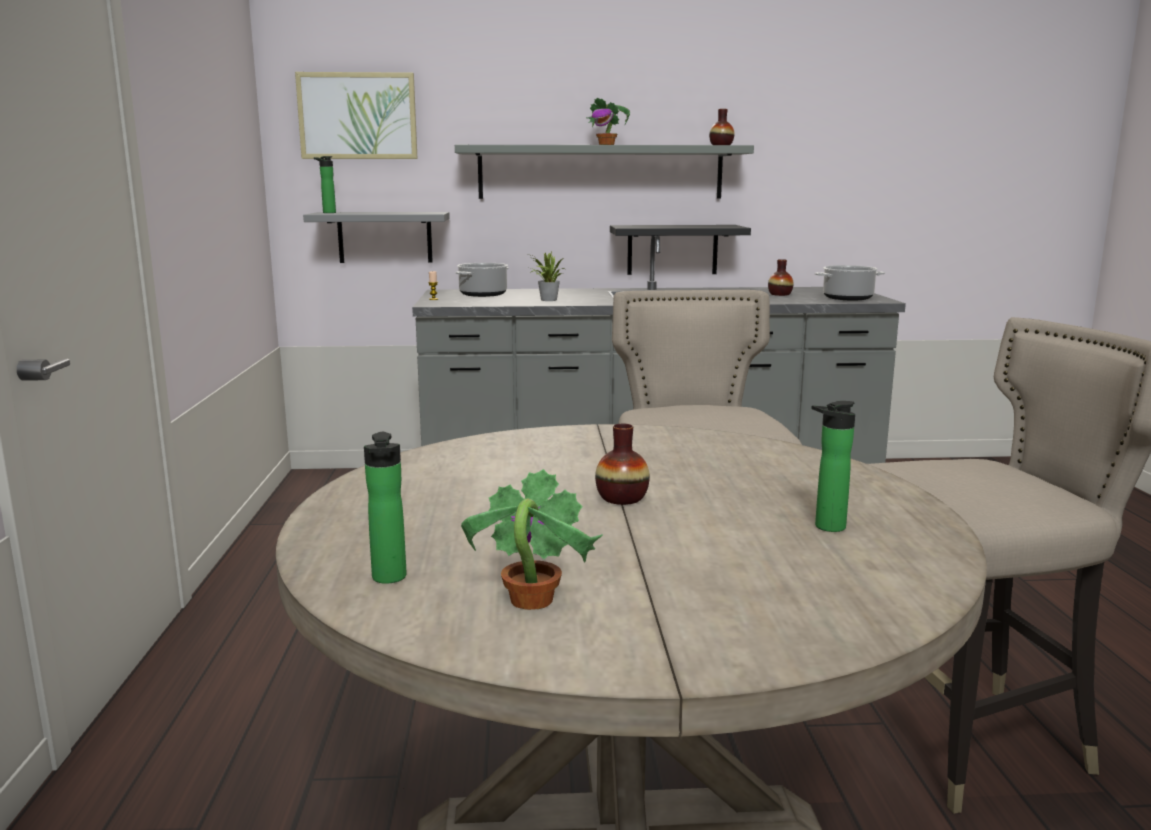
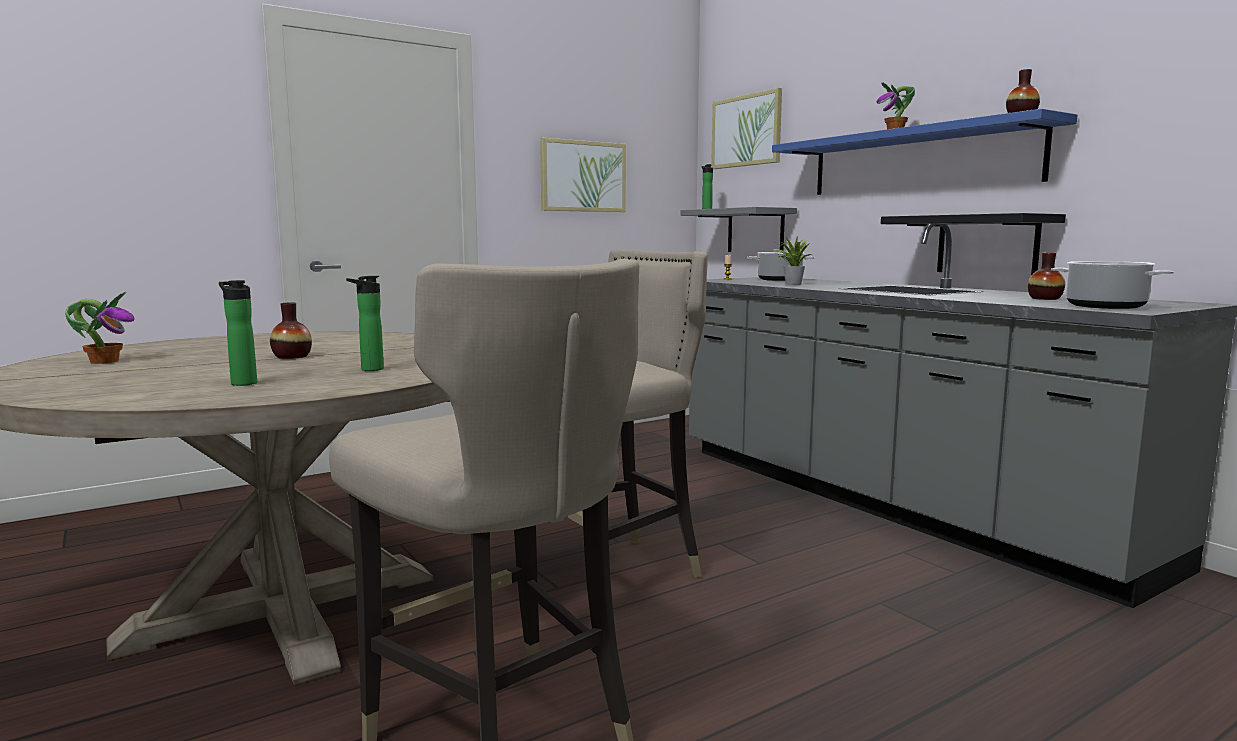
camera: 60 degrees right, 5 degrees down
(208, 172) = (583, 176): none -> picture
(389, 579) = (138, 349): bottle -> bottle (369, 369)
(600, 172) = (918, 161): grey shelf -> blue shelf

